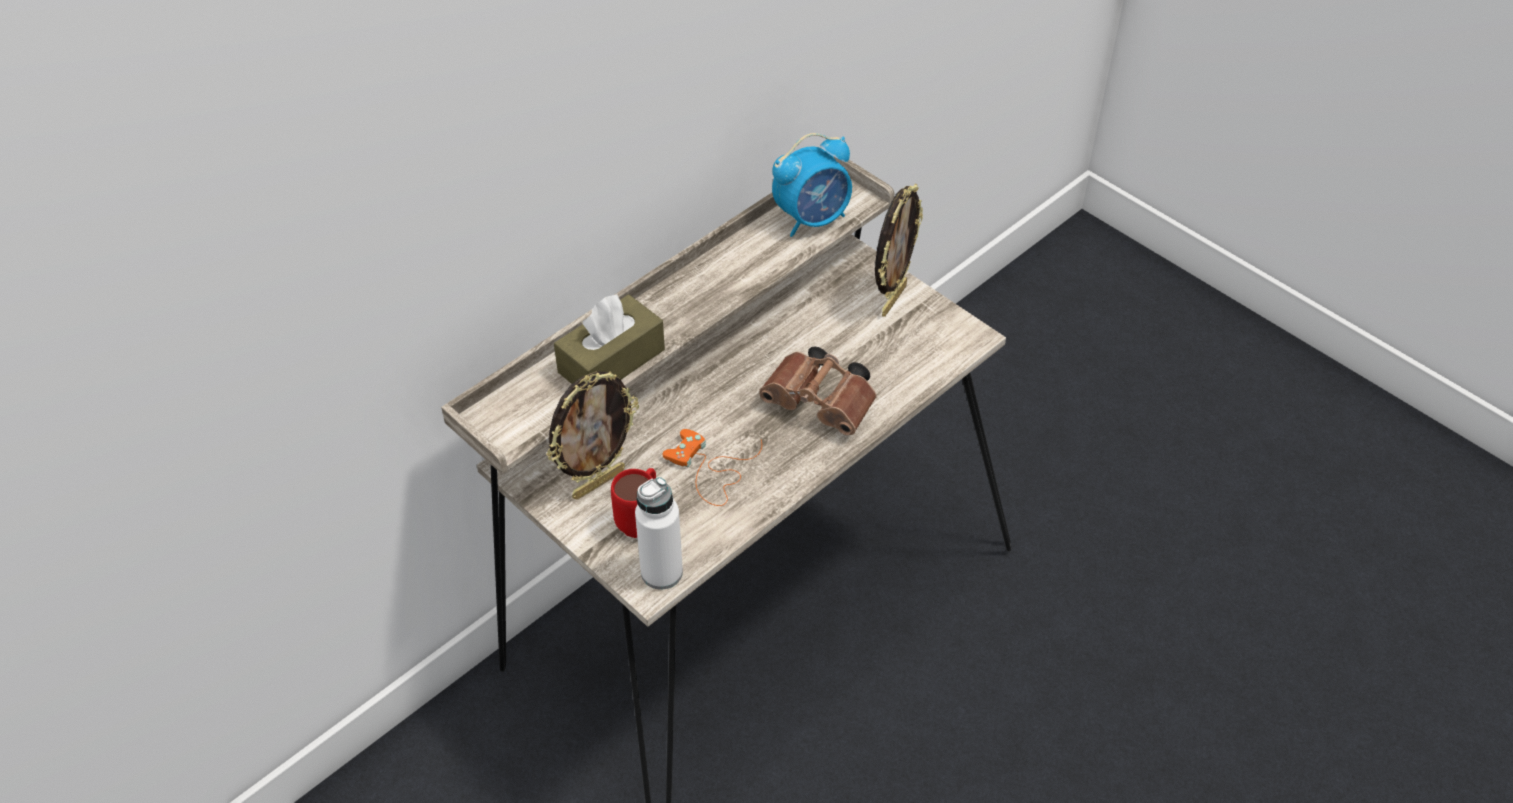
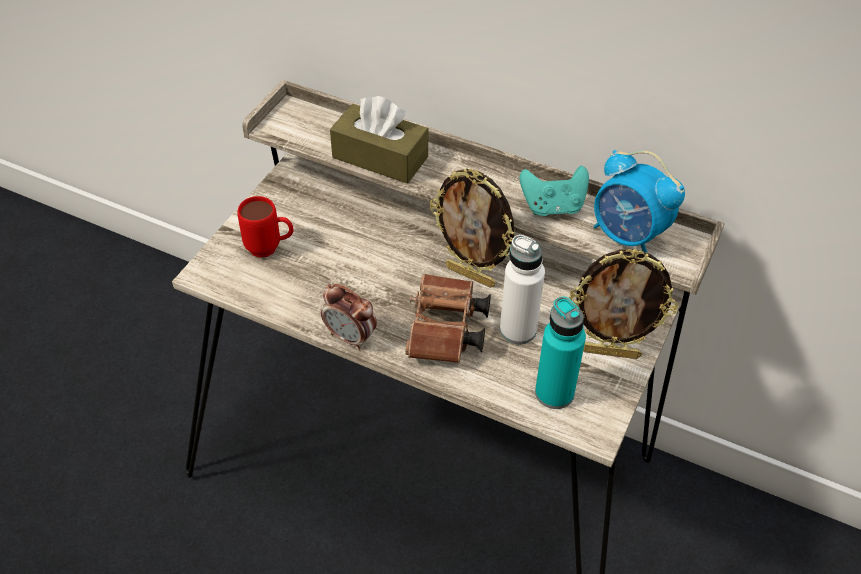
camera: 70 degrees right, 0 degrees up
(598, 482) = (299, 214): picture frame -> picture frame (471, 275)
(661, 572) = (220, 276): white bottle -> white bottle (518, 330)
(710, 469) = (338, 277): orange game controller -> none
(750, 255) = (553, 207): none -> turquoise game controller
(798, 479) = (350, 337): none -> alarm clock
(923, 350) = (554, 393): none -> turquoise bottle

